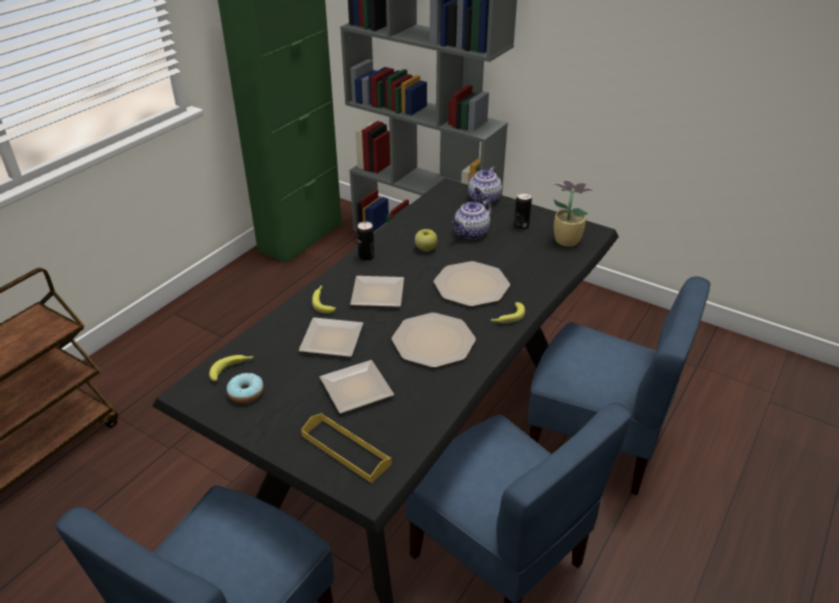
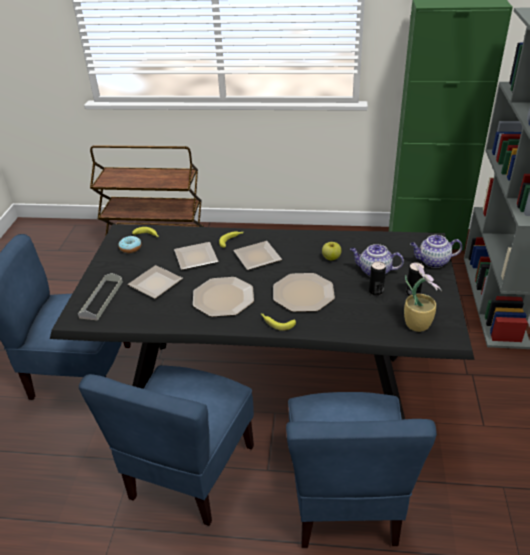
camera: 65 degrees right, 0 degrees up
(345, 450) = (101, 299): yellow tray -> grey tray
(366, 257) = (296, 237): can -> can (376, 291)

